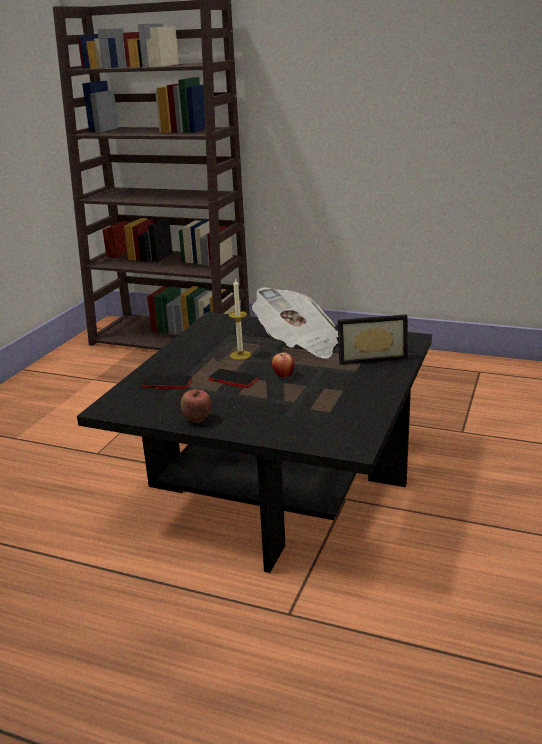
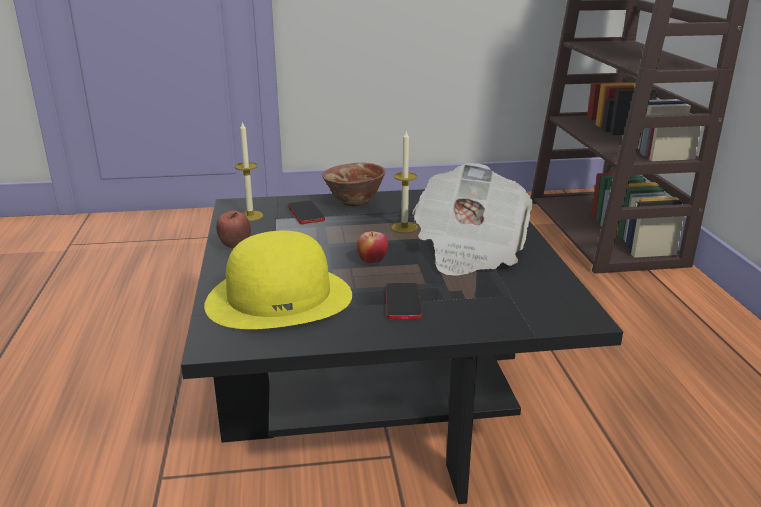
camera: 60 degrees right, 0 degrees up
(141, 405) = (250, 216): none -> candle
(169, 362) = (354, 202): none -> bowl
(233, 379) = (340, 239): phone -> phone (403, 302)
(307, 416) = (279, 298): none -> yellow hat
(371, 357) = (482, 301): picture frame -> none

